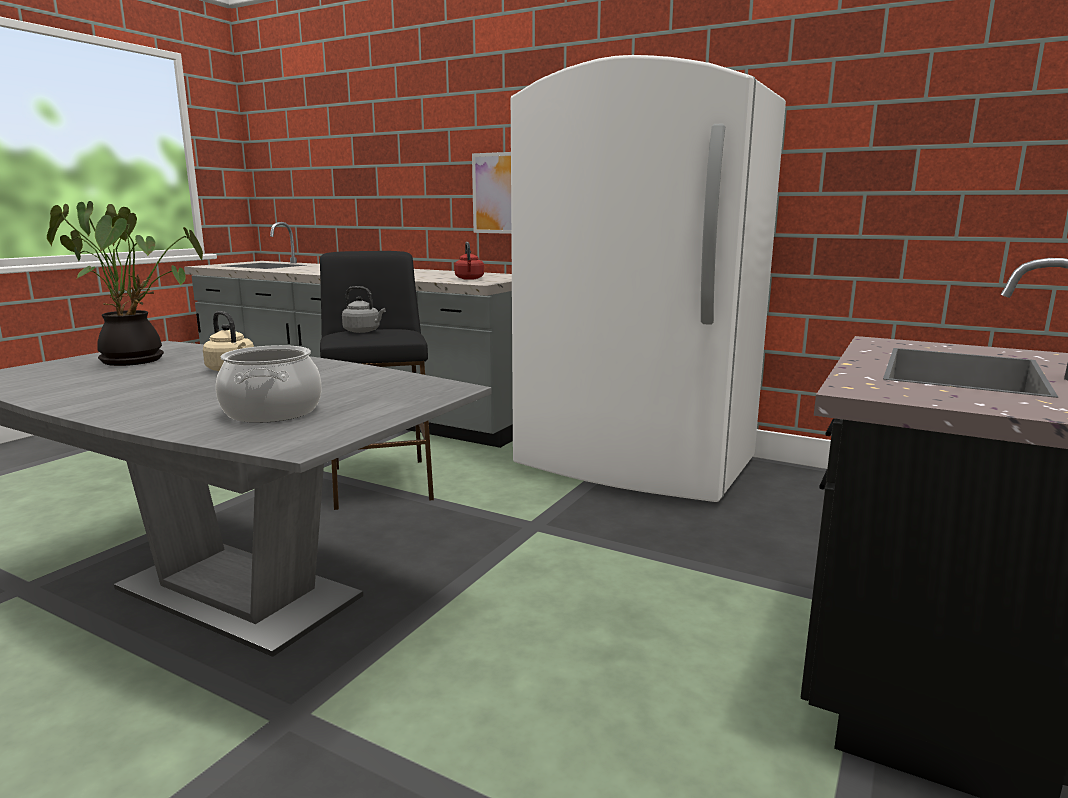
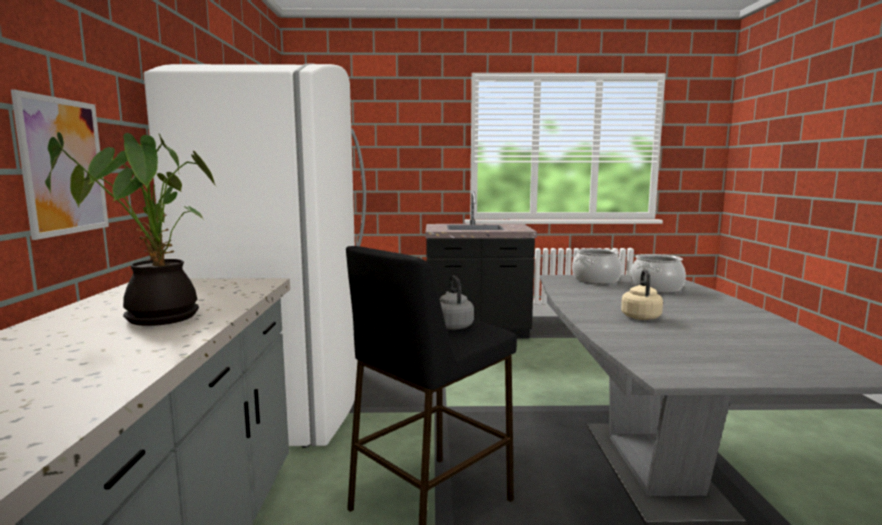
camera: 120 degrees left, 5 degrees down
(137, 359) = (708, 353): potted plant -> potted plant (156, 317)
(393, 400) = (595, 280): none -> cooking pot
(469, 279) = (208, 292): red kettle -> none

